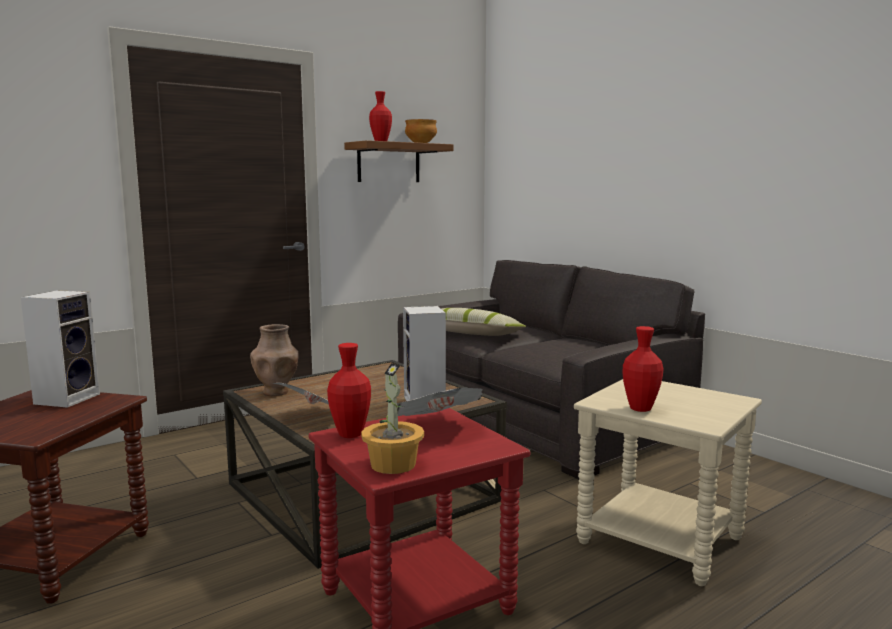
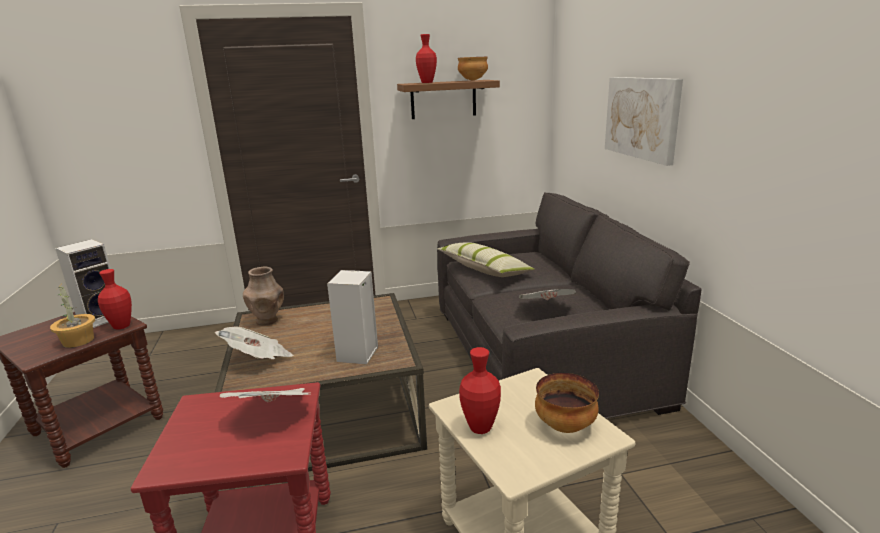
camera: 25 degrees right, 10 degrees up
(350, 434) = (204, 406): red vase -> red vase (121, 326)
(394, 464) = (182, 457): potted plant -> potted plant (79, 340)
(570, 351) = (546, 309): none -> newspaper
(616, 173) = (642, 117): none -> picture
(702, 399) = (565, 426): none -> bowl

